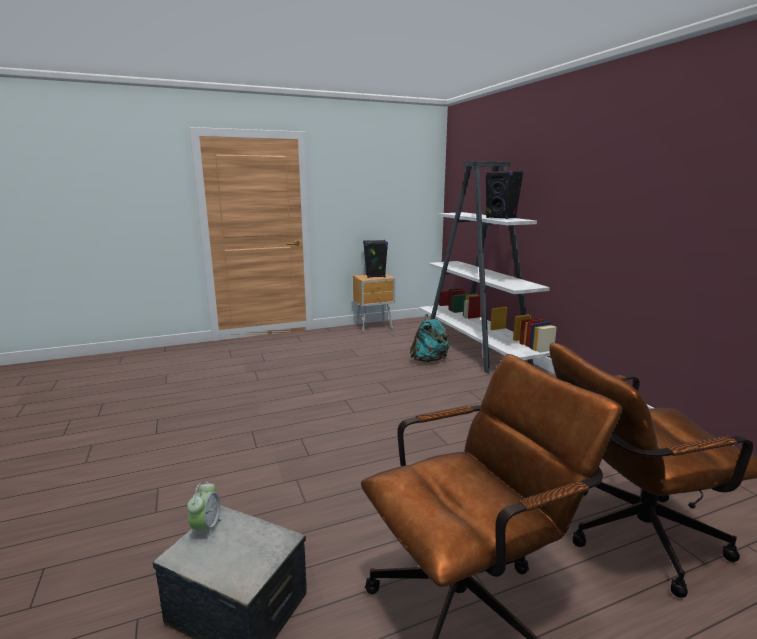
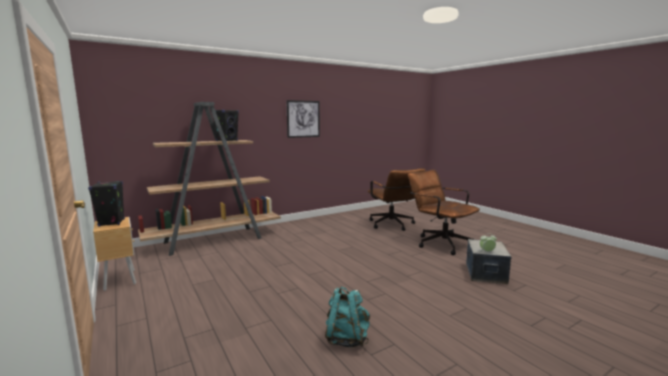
camera: 100 degrees left, 5 degrees down
(429, 360) = (233, 253): turquoise backpack -> turquoise backpack (346, 339)
(476, 350) = (215, 240): white bookcase -> brown bookcase
(660, 186) = (303, 119): none -> picture

